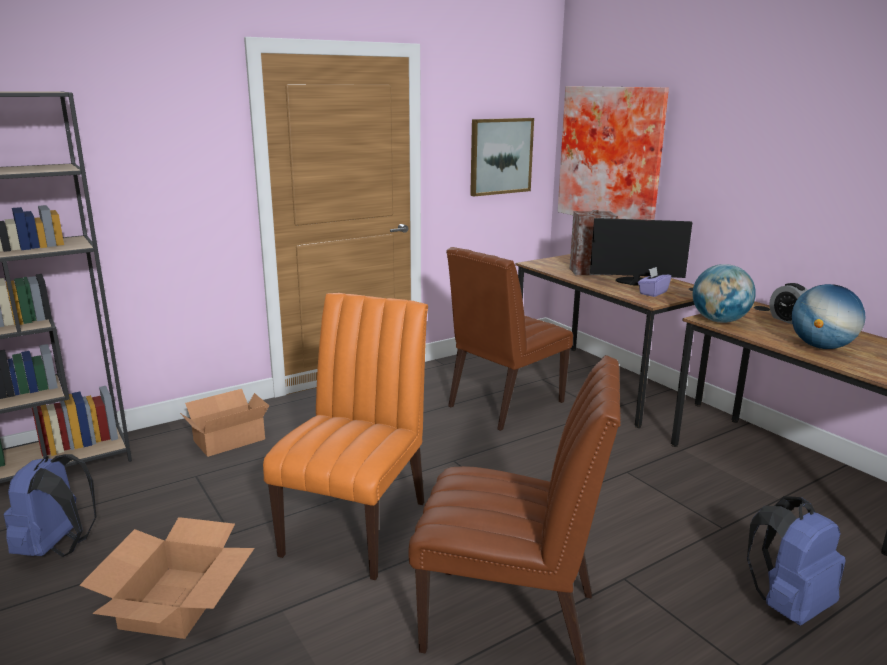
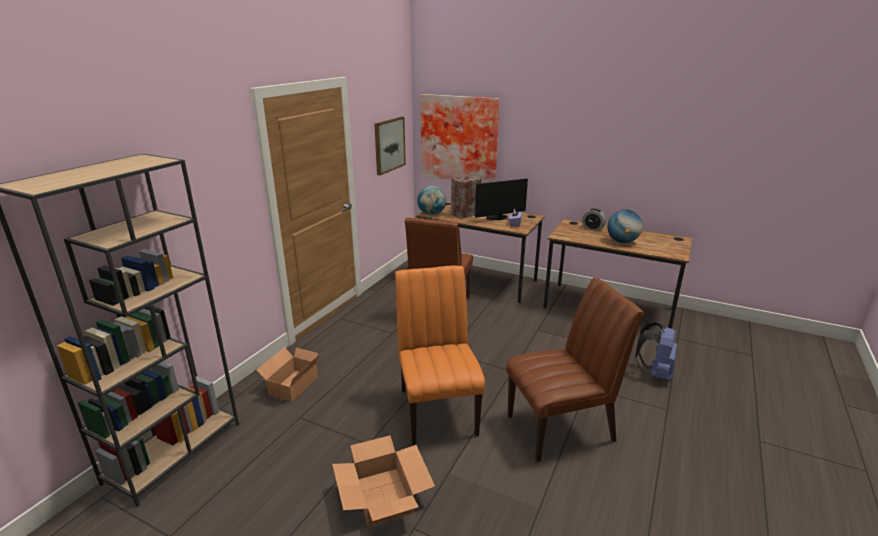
camera: 30 degrees left, 5 degrees up
(57, 548) = (262, 500): blue backpack -> none
(719, 321) = (565, 236): globe -> globe (431, 214)

